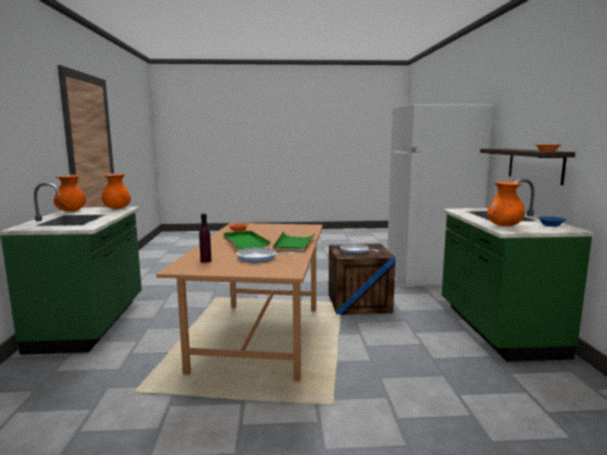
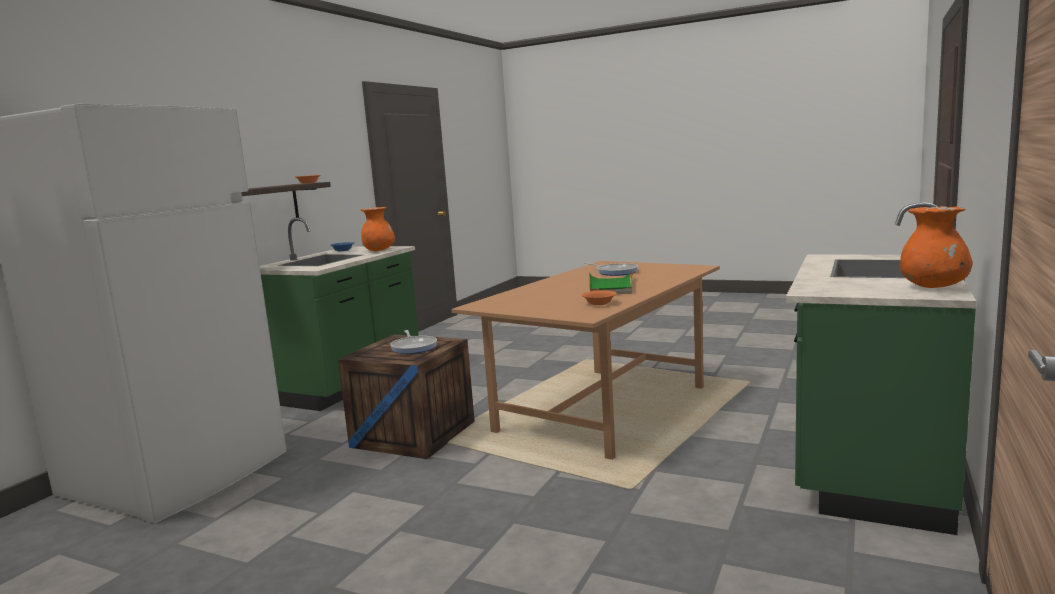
camera: 150 degrees left, 0 degrees up
(117, 208) = (832, 290): orange vase -> none
(206, 261) = (670, 271): purple bottle -> none
(294, 244) = (557, 282): green tray -> none

